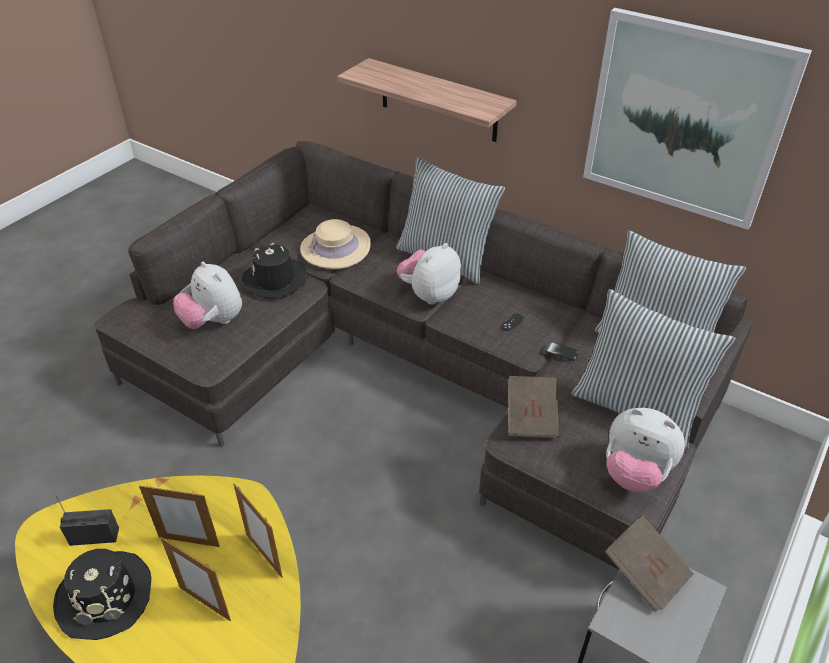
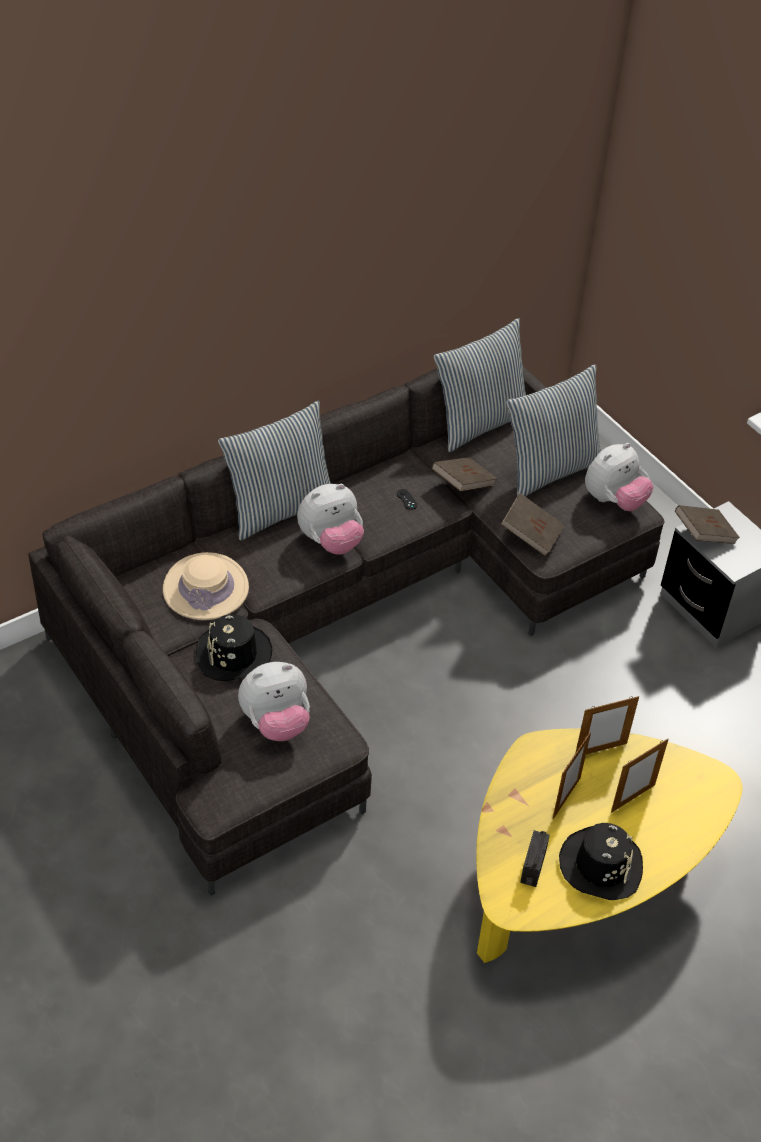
camera: 70 degrees left, 5 degrees up
(429, 294) = (331, 541): plush toy -> plush toy turned 90 degrees counterclockwise
(438, 101) = (198, 375): shelf -> none
(561, 352) = (462, 484): phone -> brown book
(684, 119) = (430, 245): picture -> none

